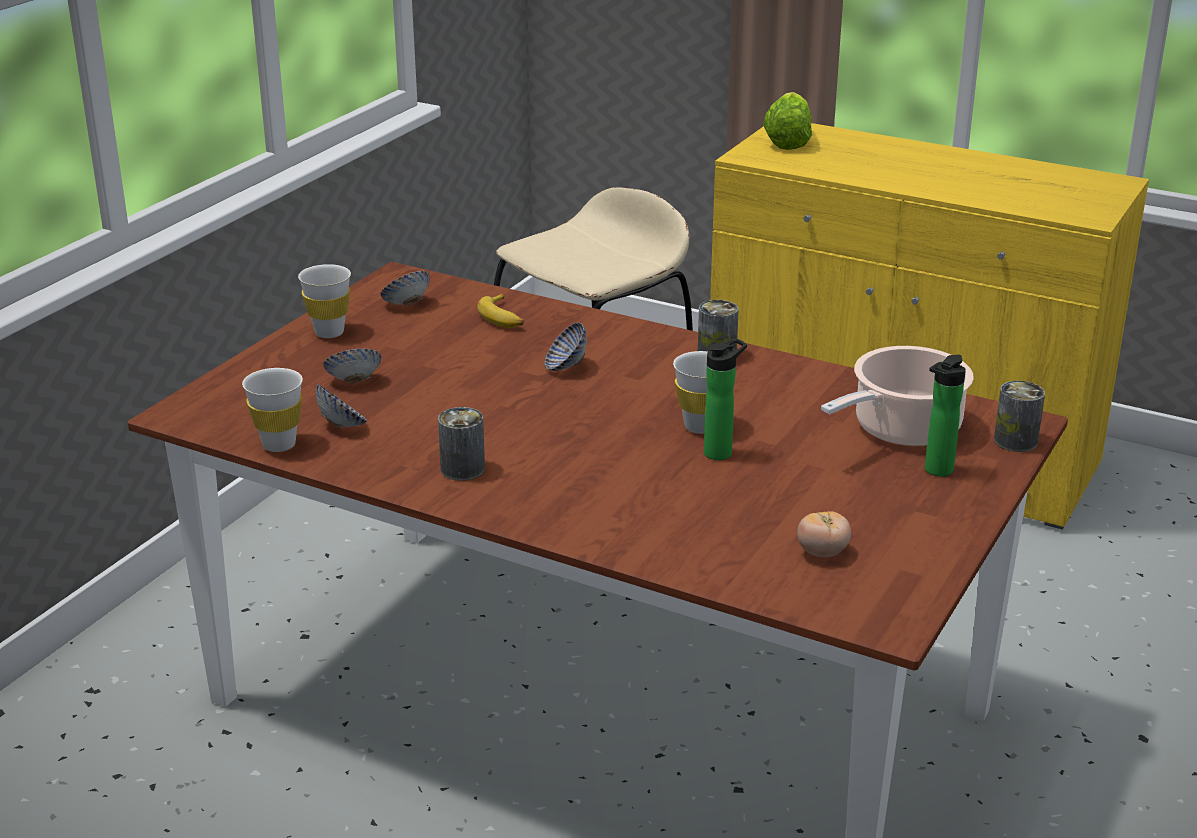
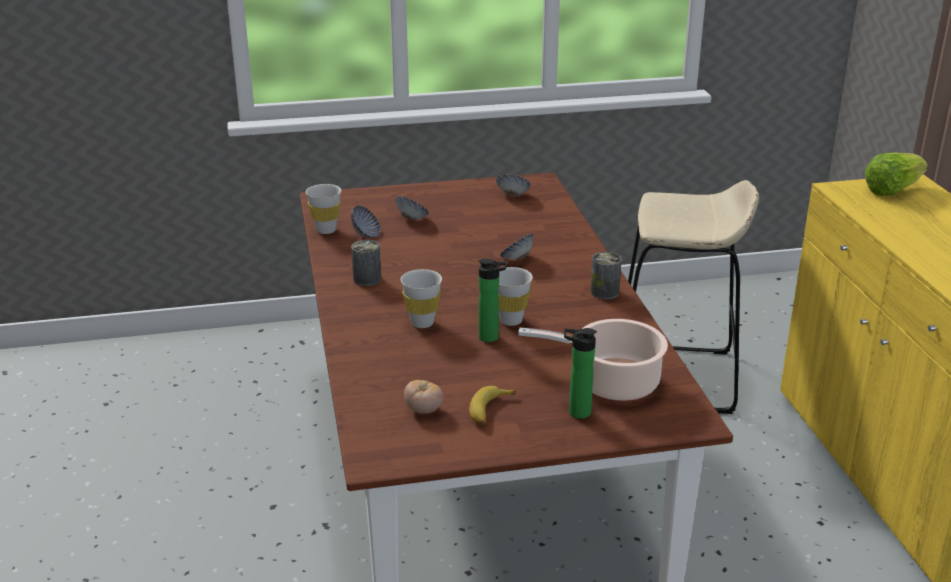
camera: 50 degrees right, 0 degrees up
(329, 332) = (451, 192): white cup -> white cup (422, 323)
(503, 318) = (541, 222): banana -> banana (489, 411)
(1015, 441) = (662, 427): can -> none

